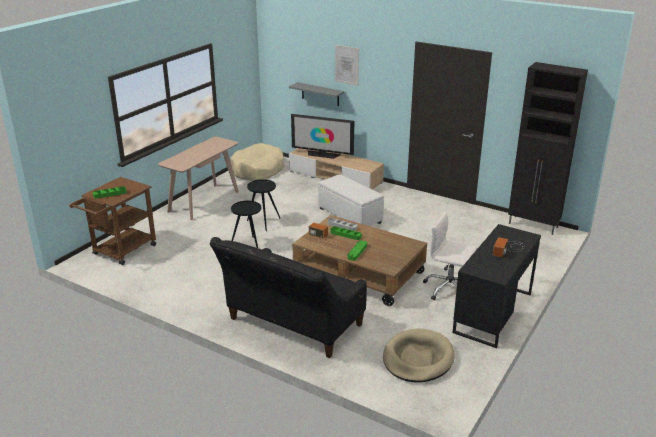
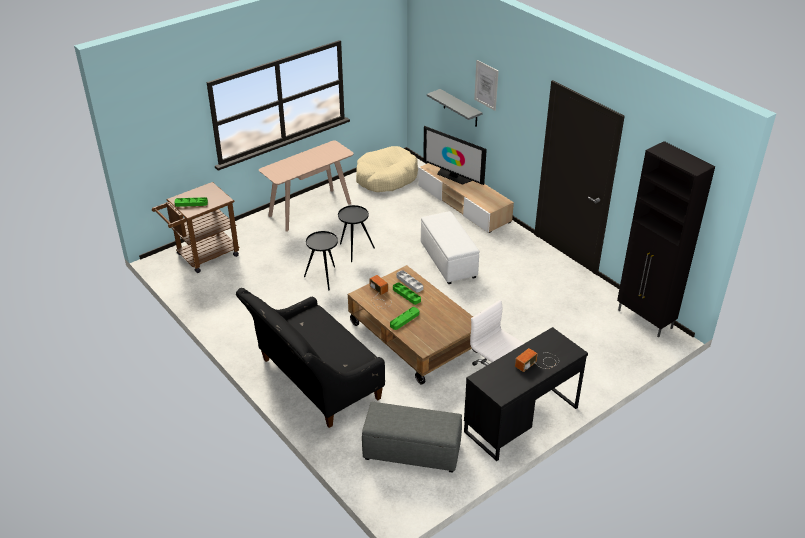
camera: 20 degrees right, 10 degrees up
(418, 358) = (411, 451): beige dog bed -> grey ottoman

